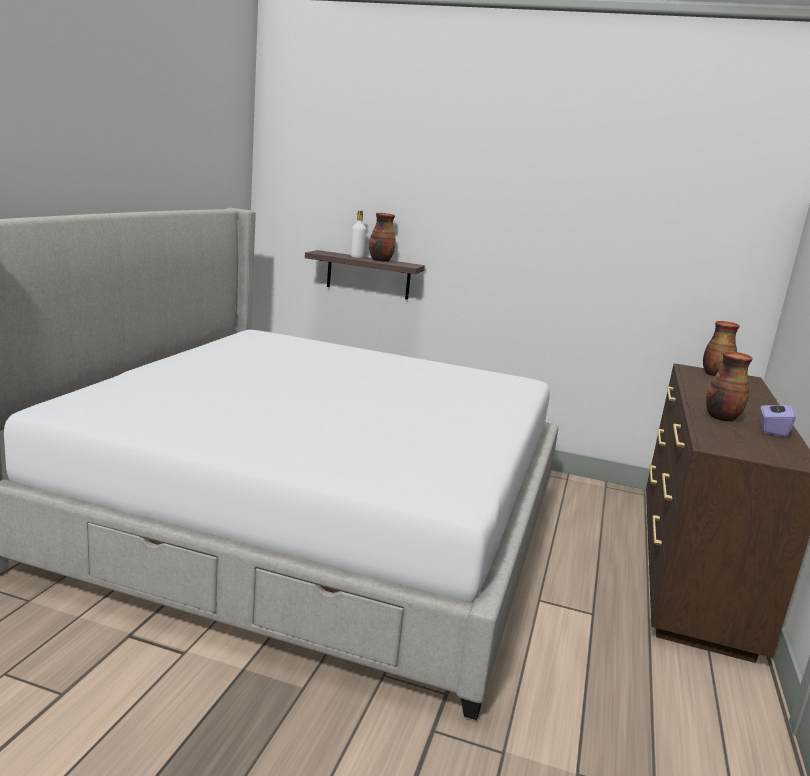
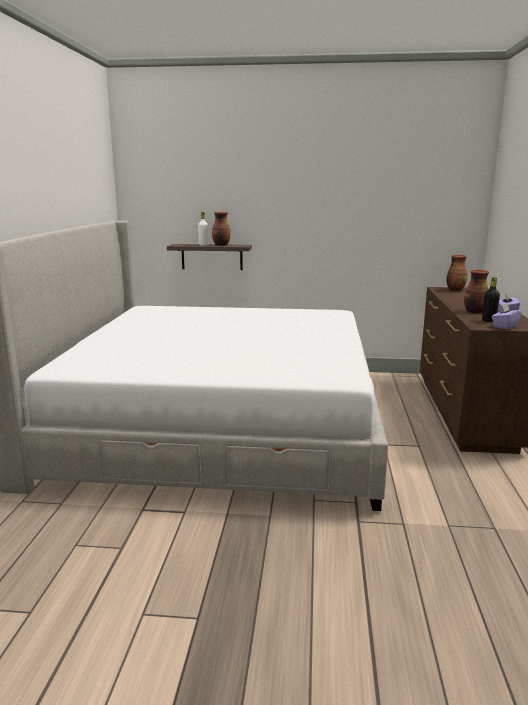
camera: 10 degrees left, 0 degrees up
(734, 438) = (488, 321): none -> black bottle
(755, 453) = (504, 326): none -> purple tissue box

